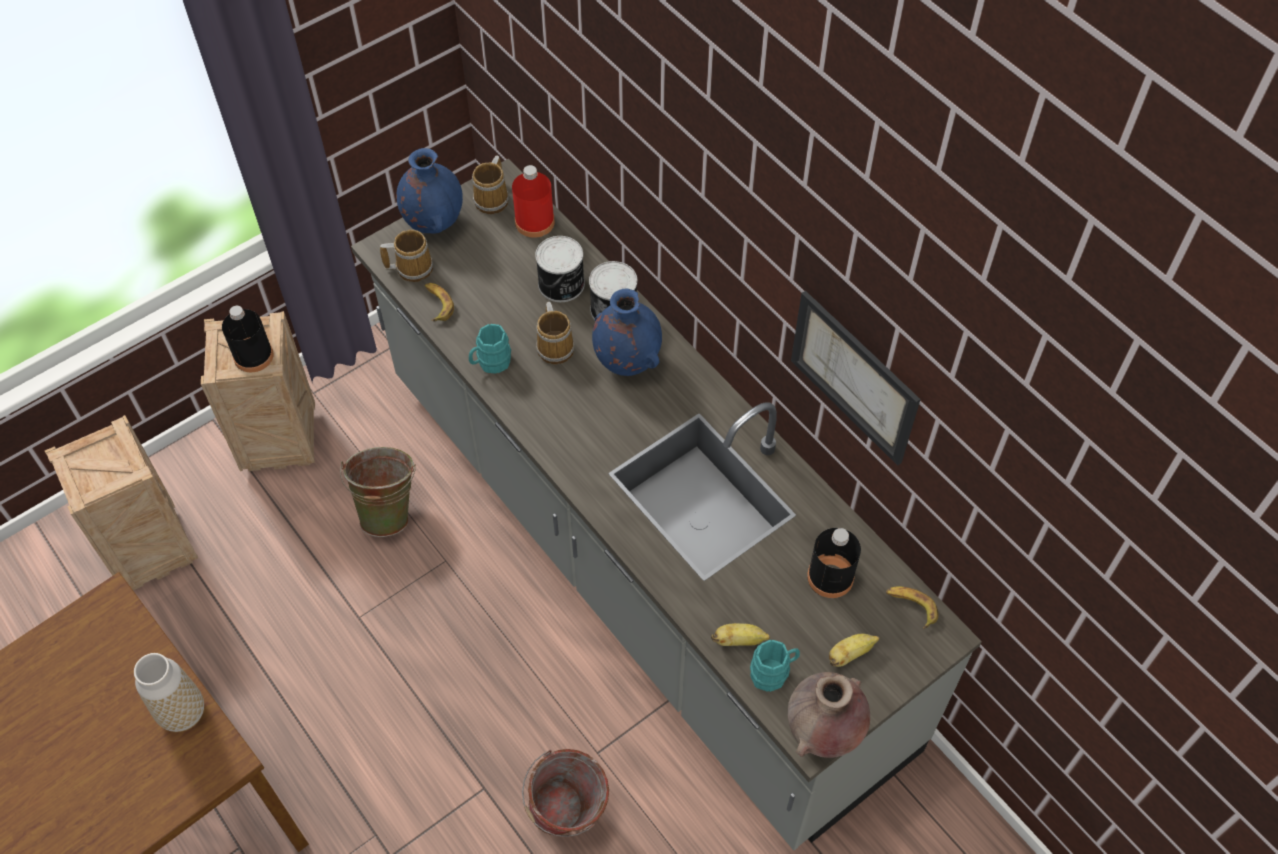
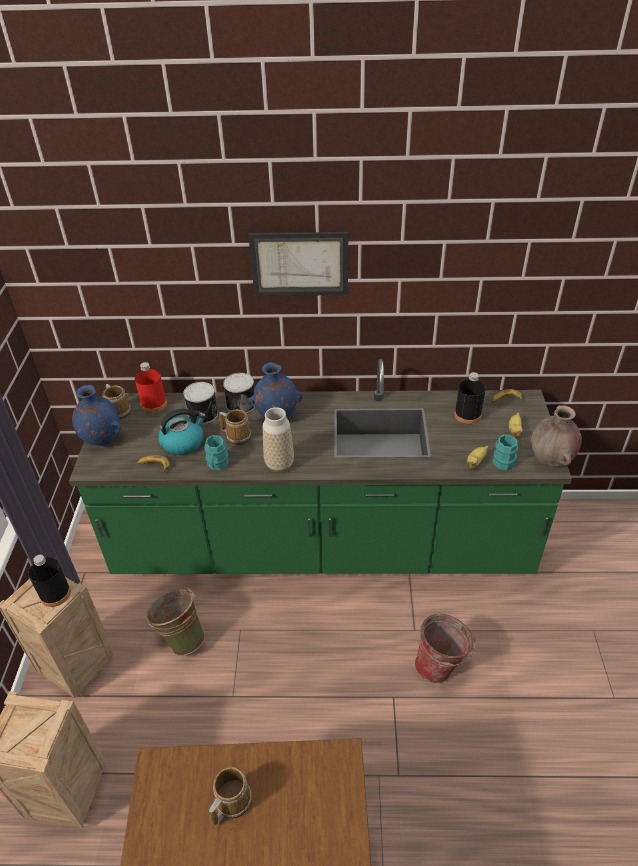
camera: 50 degrees left, 15 degrees down
(183, 713) = (284, 766): vase -> vase (279, 464)
(412, 267) = (117, 463): mug -> mug (230, 801)
(497, 302) = (183, 442): none -> kettle
(639, 559) = (322, 545): grey counter -> green counter
(854, 377) = (420, 302): picture -> picture (299, 264)

